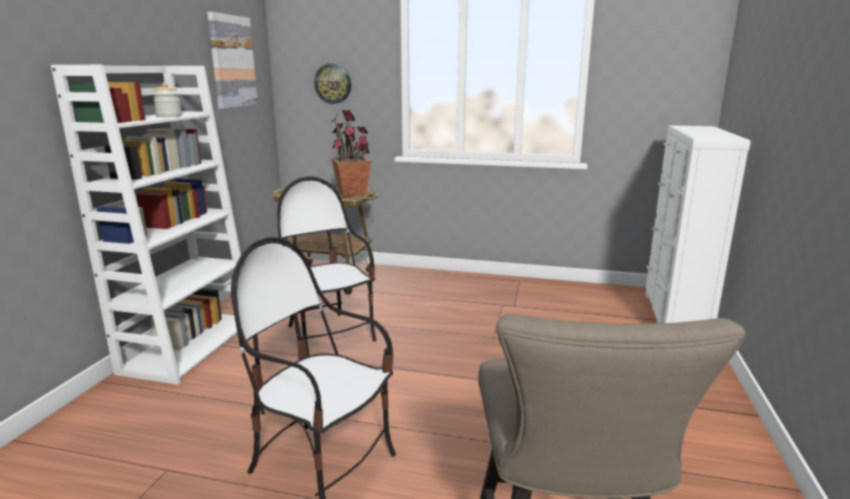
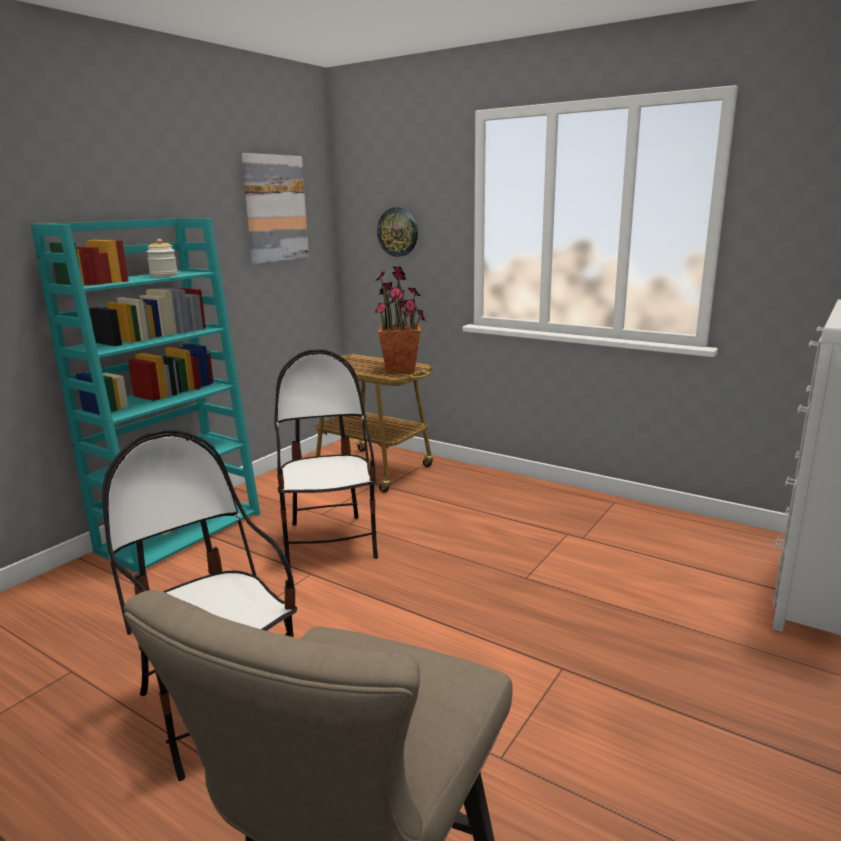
camera: 20 degrees right, 0 degrees up
(190, 345) = (181, 531): white bookcase -> turquoise bookcase

